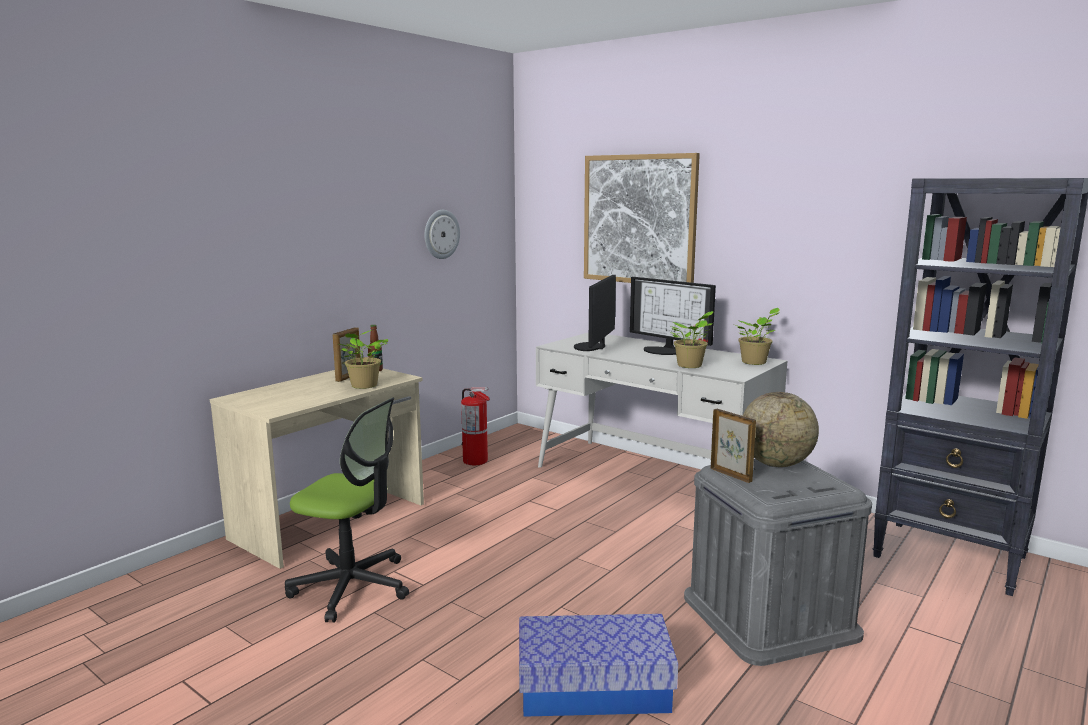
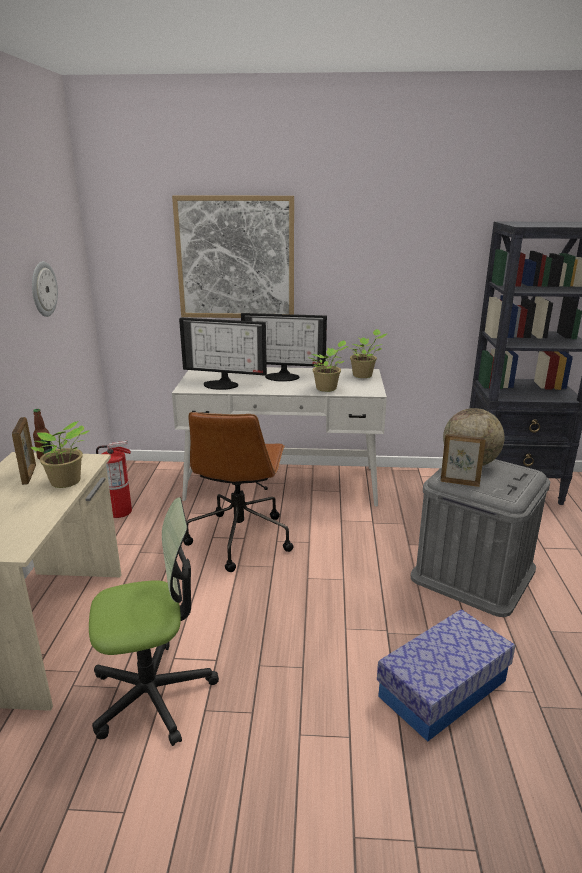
camera: 35 degrees left, 10 degrees up
(553, 508) = (240, 538): none -> brown office chair
(592, 347) = (222, 384): monitor -> monitor turned 60 degrees counterclockwise

